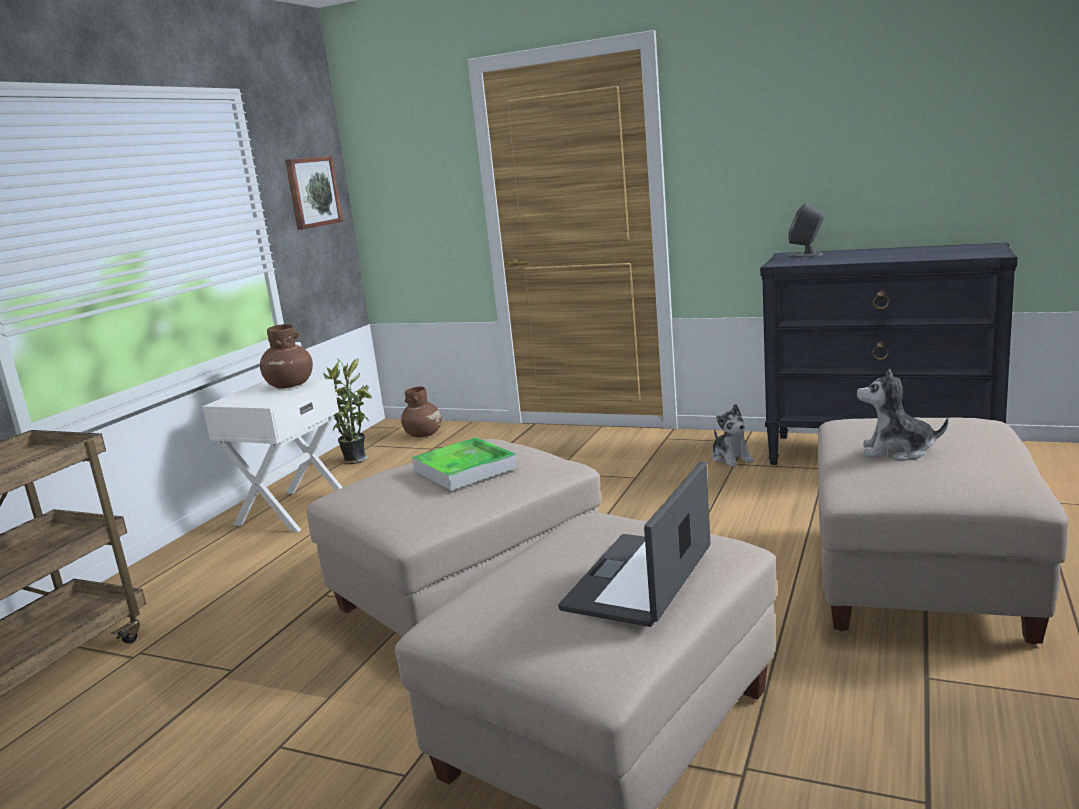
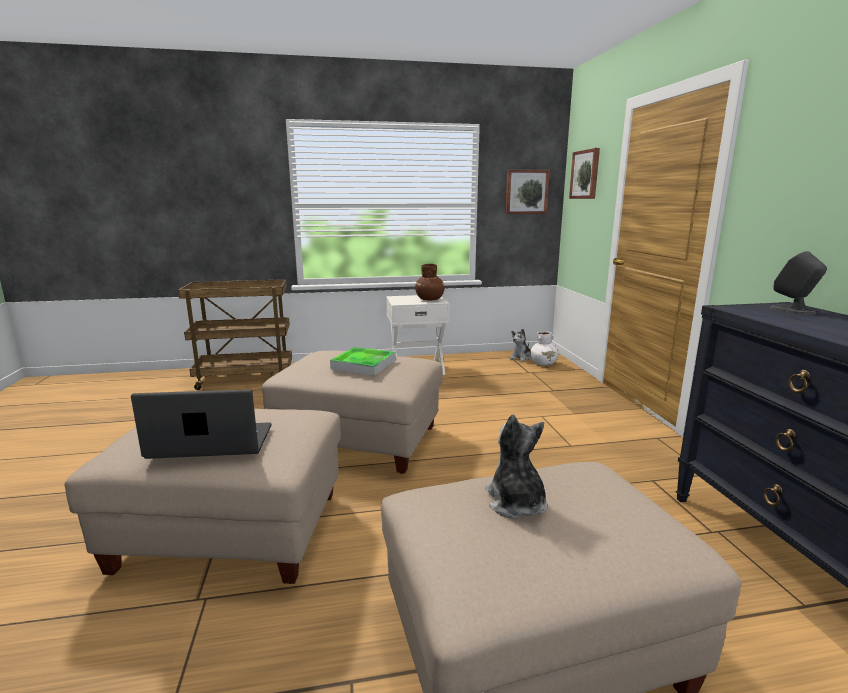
camera: 55 degrees right, 0 degrees up
(352, 460) = (487, 360): potted plant -> none
(400, 158) = (585, 174): none -> picture
(424, 434) = (544, 364): brown vase -> white vase
(731, 458) = (661, 476): plush toy -> plush toy (521, 358)

